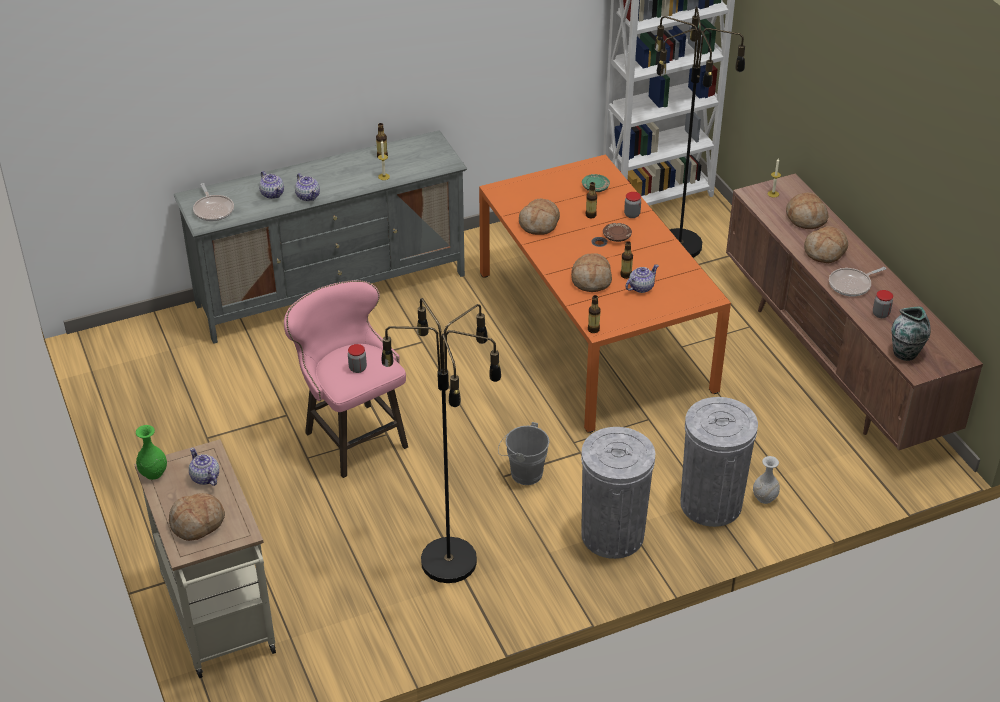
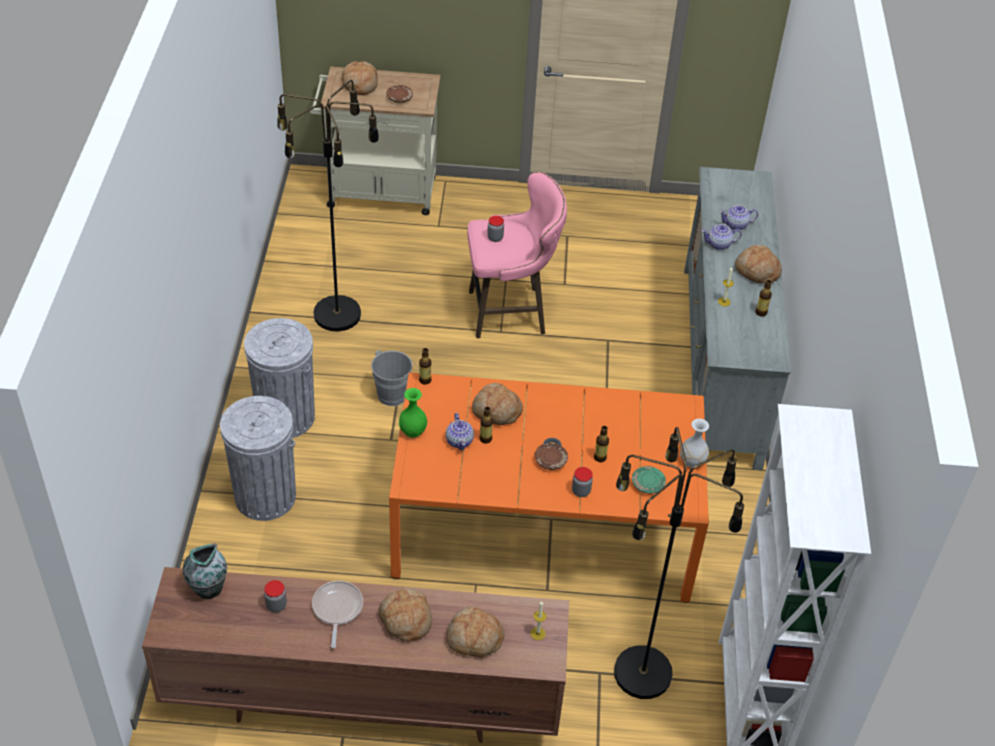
camera: 115 degrees right, 5 degrees up
(153, 473) = (424, 79): green vase -> green vase (413, 431)
(205, 478) = (399, 98): teapot -> brown plate
(213, 210) = (731, 185): frying pan -> none
(539, 223) = (610, 412): bread -> bread (757, 271)
(765, 498) = (240, 537): white vase -> white vase (692, 461)

